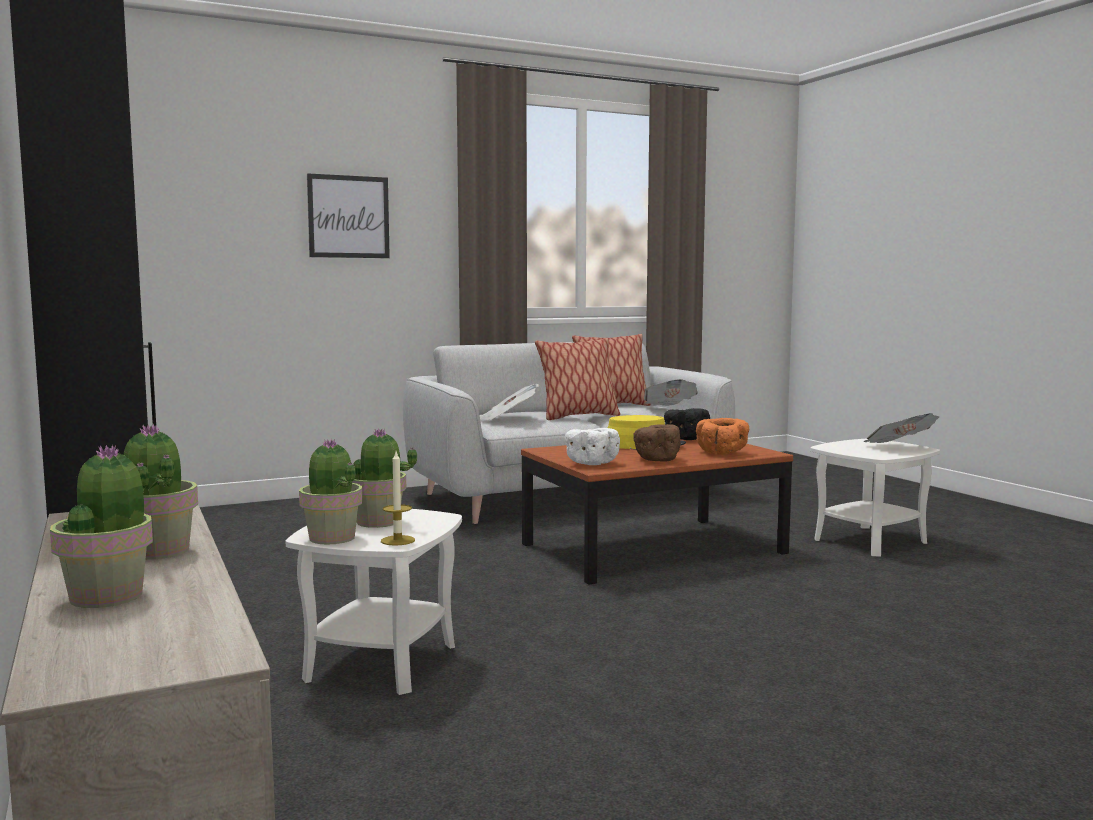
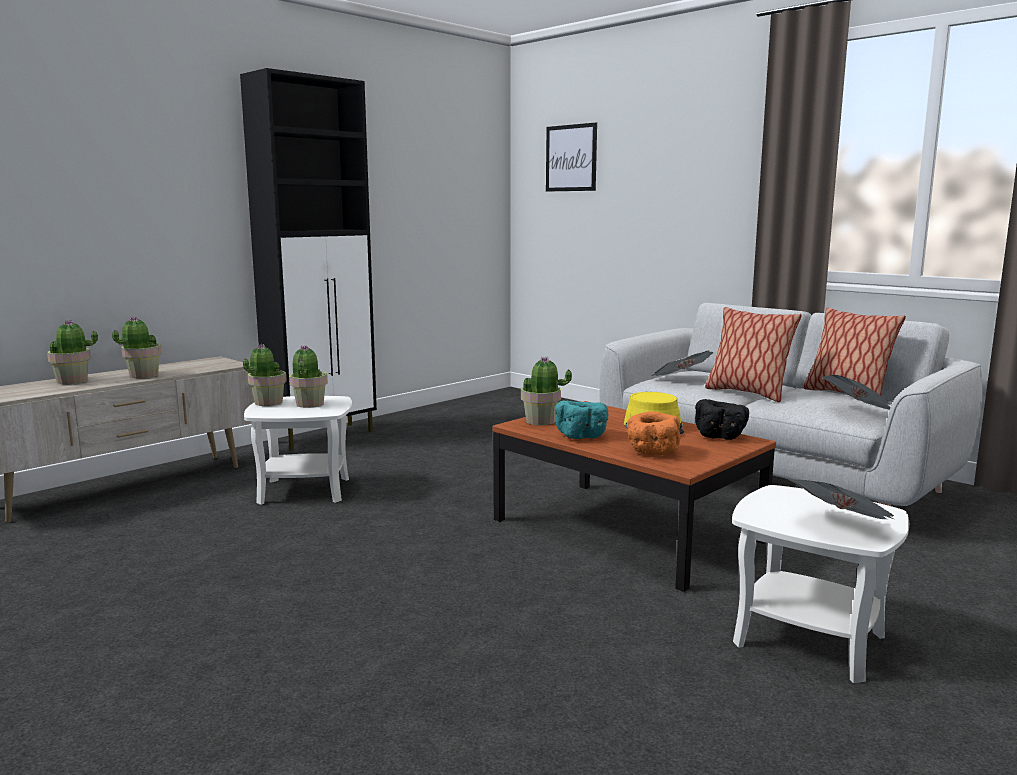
camera: 70 degrees right, 5 degrees up
(348, 217) = (679, 180): picture -> picture (571, 158)
(397, 540) = (266, 412): candle -> none
(591, 463) = (541, 421): white bowl -> potted plant
(656, 460) = (582, 436): brown bowl -> turquoise bowl

